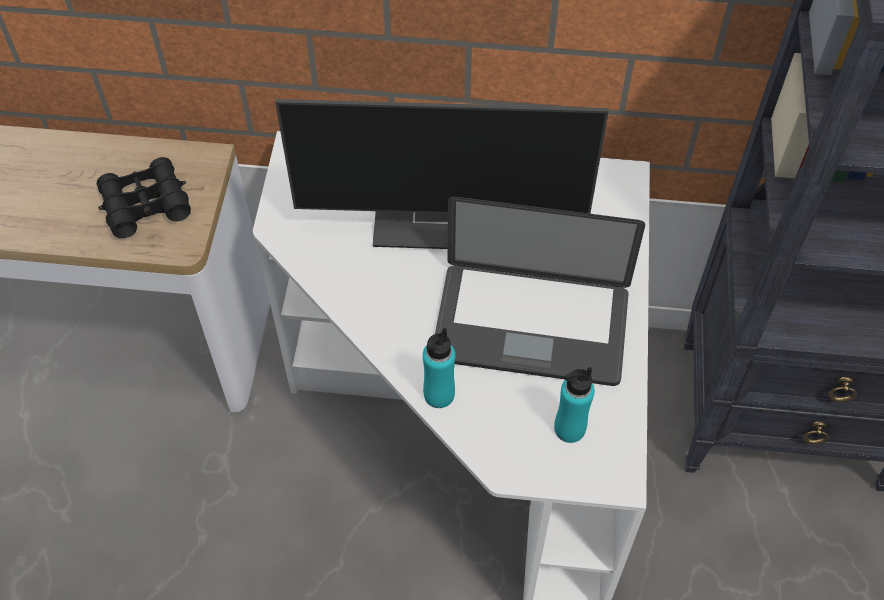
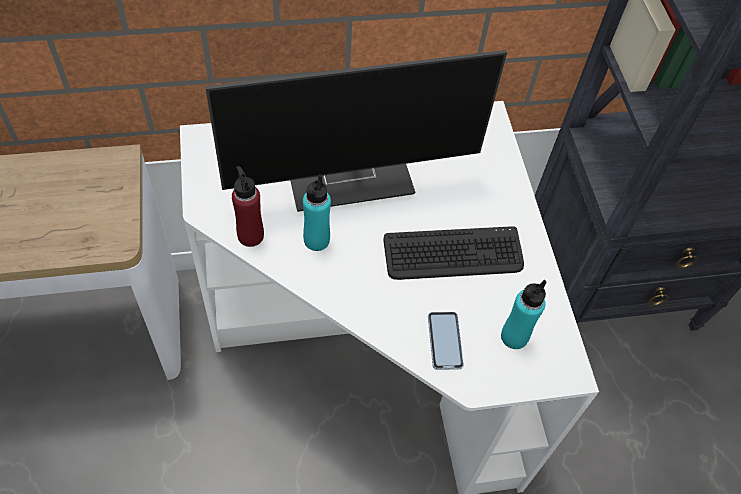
camera: 20 degrees left, 0 degrees up
(145, 205) = (71, 212): black binoculars -> none
(317, 263) = (250, 235): none -> red bottle
(439, 394) = (394, 331): turquoise bottle -> turquoise bottle (316, 240)
(490, 417) = (445, 341): none -> phone
(531, 326) = (453, 254): laptop -> keyboard

